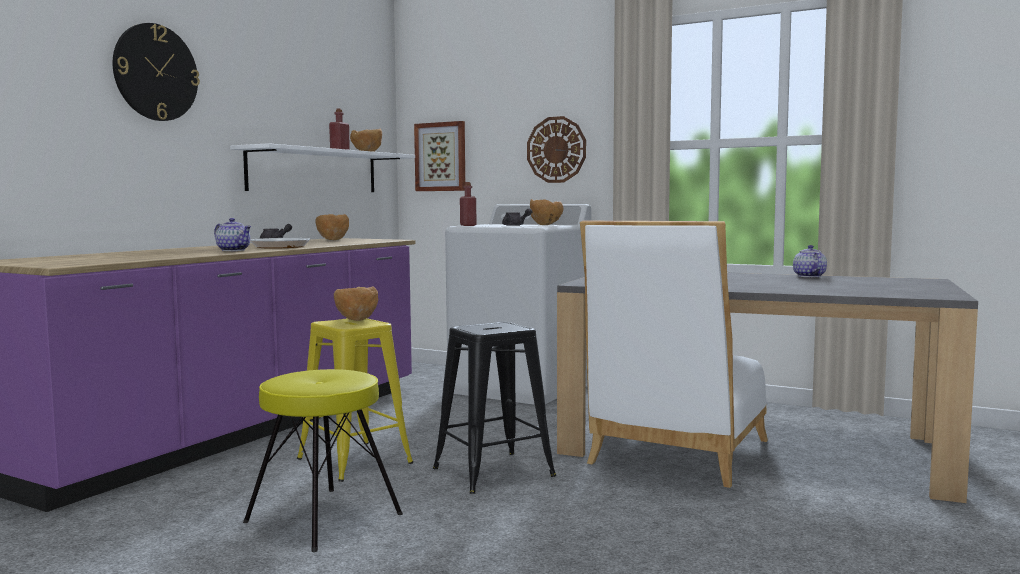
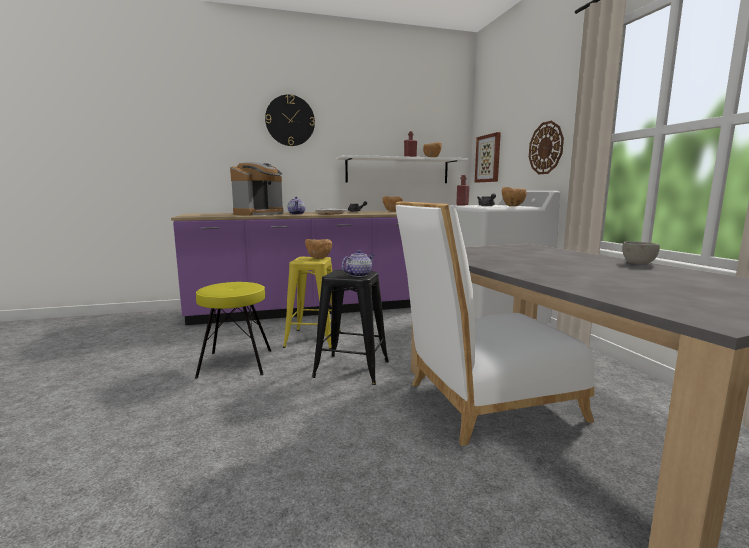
camera: 45 degrees right, 5 degrees up
(164, 254) = (259, 214): none -> coffee machine
(770, 275) = (639, 263): none -> grey bowl
(808, 276) = (675, 270): teapot -> teapot (358, 275)

